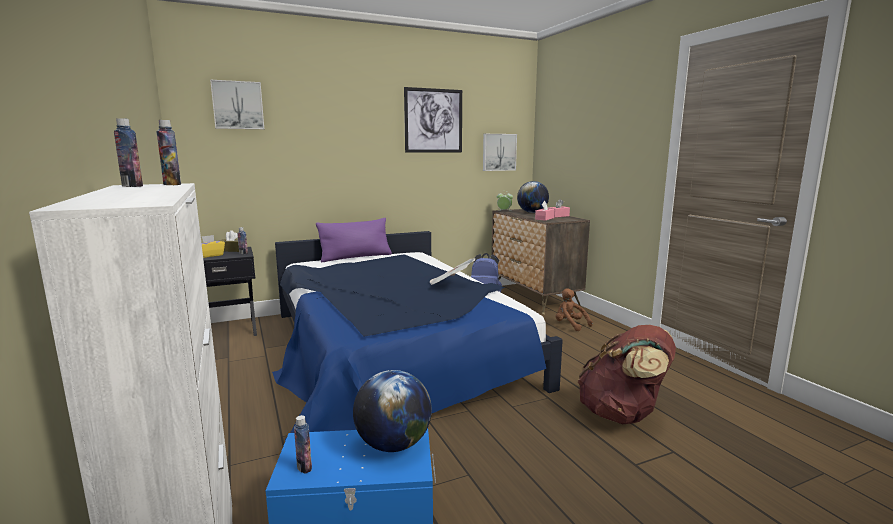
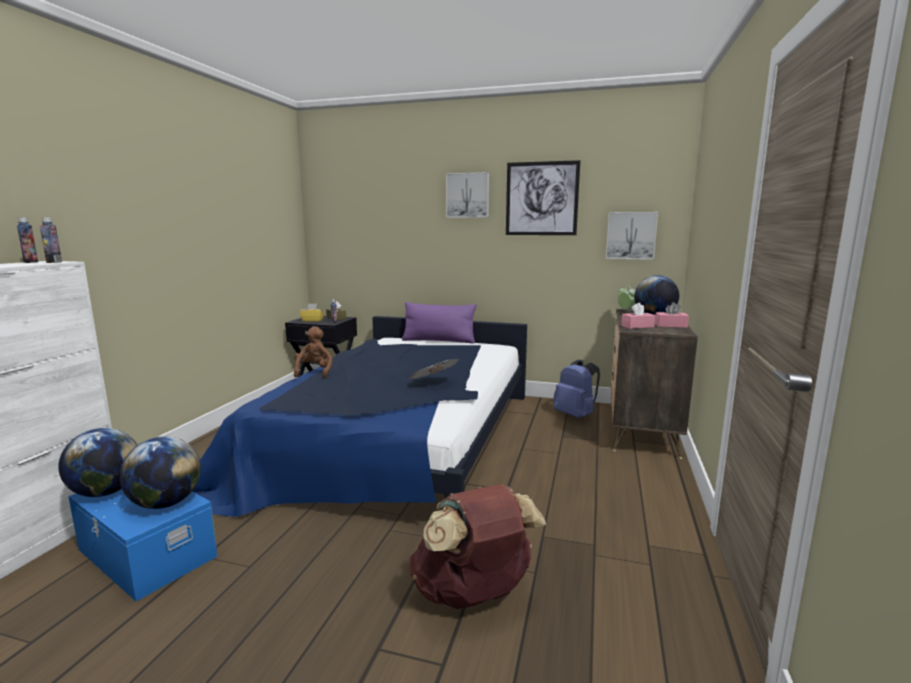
camera: 40 degrees right, 0 degrees up
(238, 105) = (353, 192): picture -> picture (467, 195)
(304, 467) = (106, 492): bottle -> globe
(570, 325) = (621, 474): brown plush toy -> brown plush toy (314, 372)

